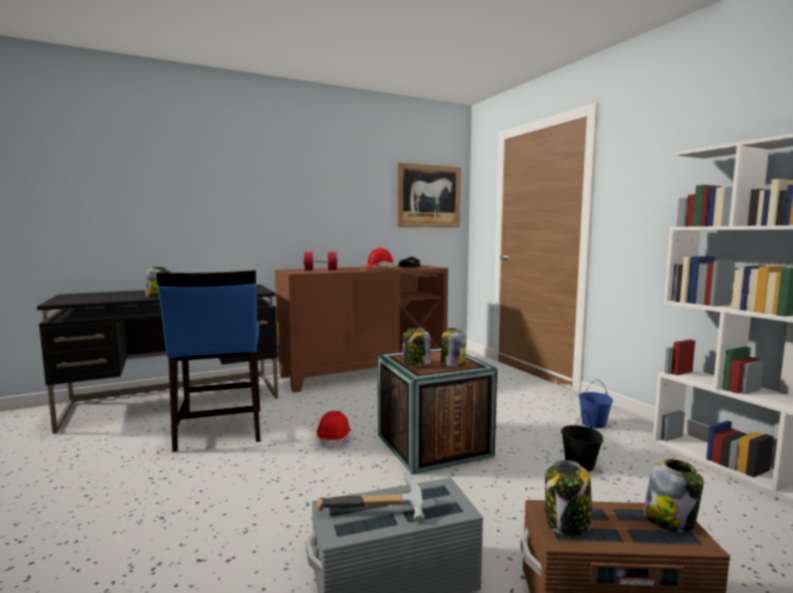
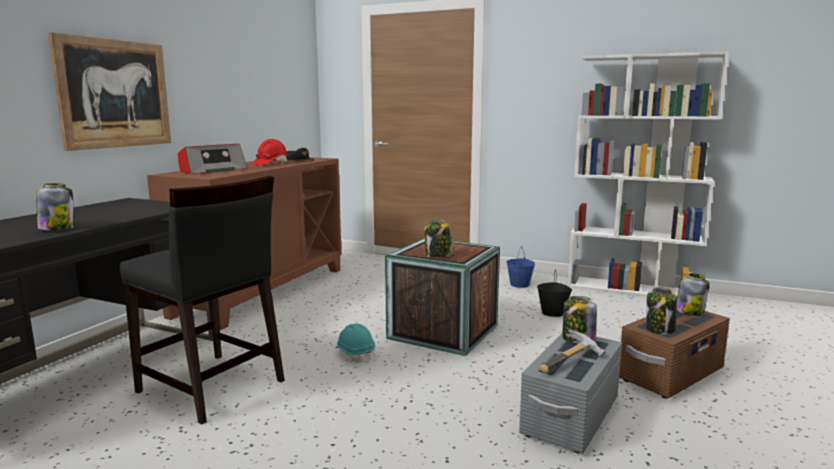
camera: 40 degrees left, 5 degrees up
(219, 429) = (211, 387): blue chair -> black chair
(320, 269) = (212, 170): red dumbbell -> radio
(334, 439) = (355, 354): red hard hat -> turquoise hard hat
(429, 196) = (286, 74): picture -> picture (115, 94)
(452, 364) = (464, 250): jar -> jar (578, 340)

